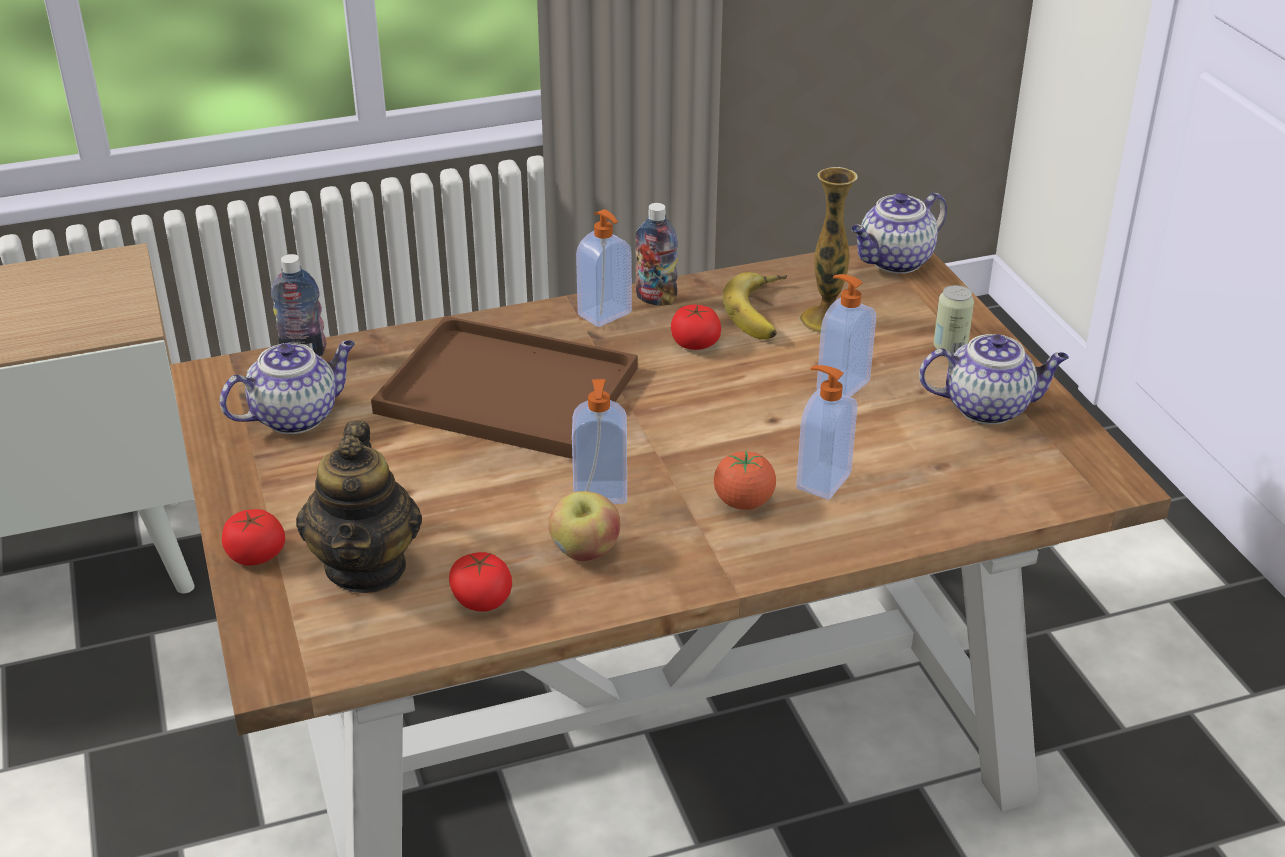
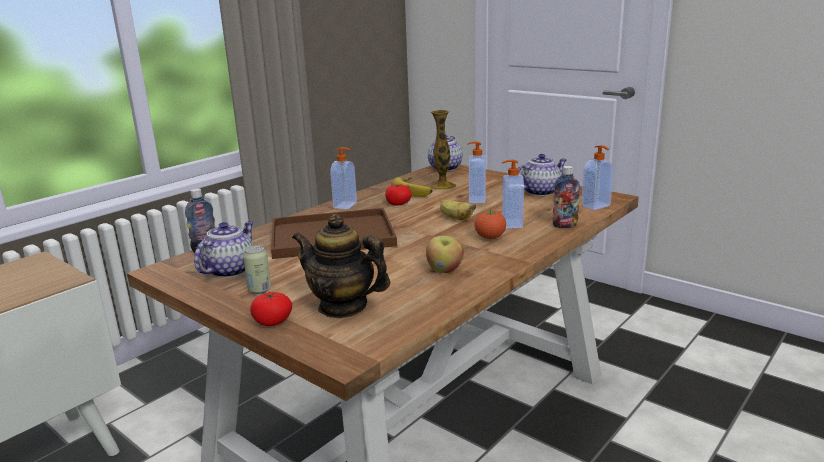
camera: 30 degrees left, 15 degrees down
(367, 567) = (343, 306): teapot -> teapot turned 150 degrees clockwise
(482, 599) = (419, 299): tomato -> none
(600, 494) = (424, 252): soap dispenser -> soap dispenser (596, 206)
(656, 299) = (362, 196): bottle -> bottle (564, 225)
(744, 425) = (455, 218): none -> banana
(950, 348) = (501, 182): can -> can (259, 290)

